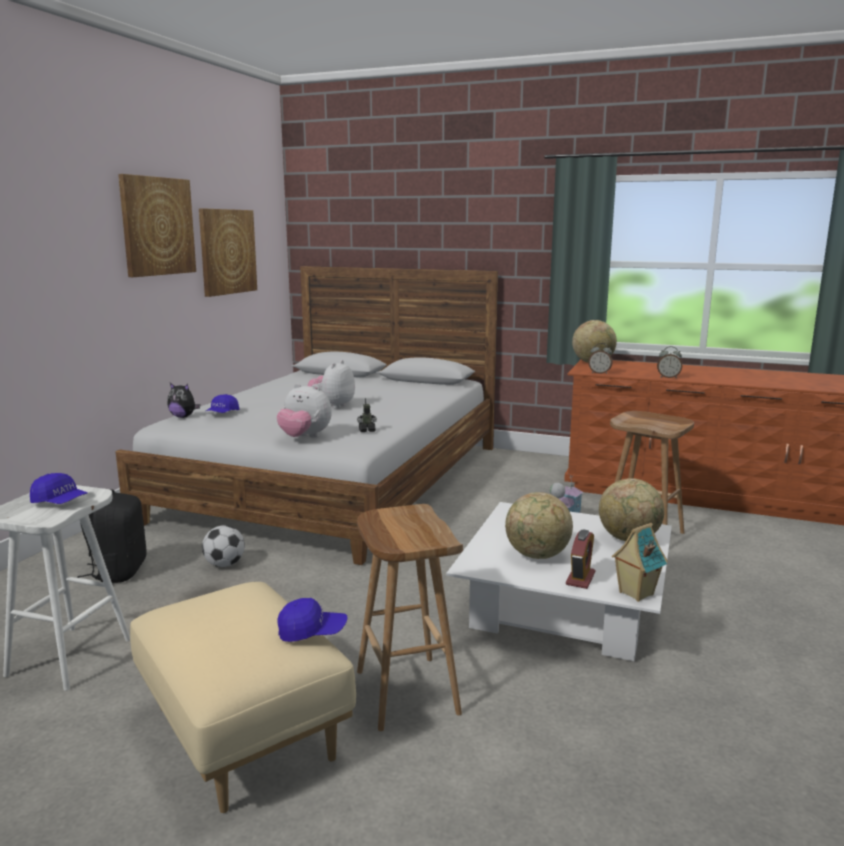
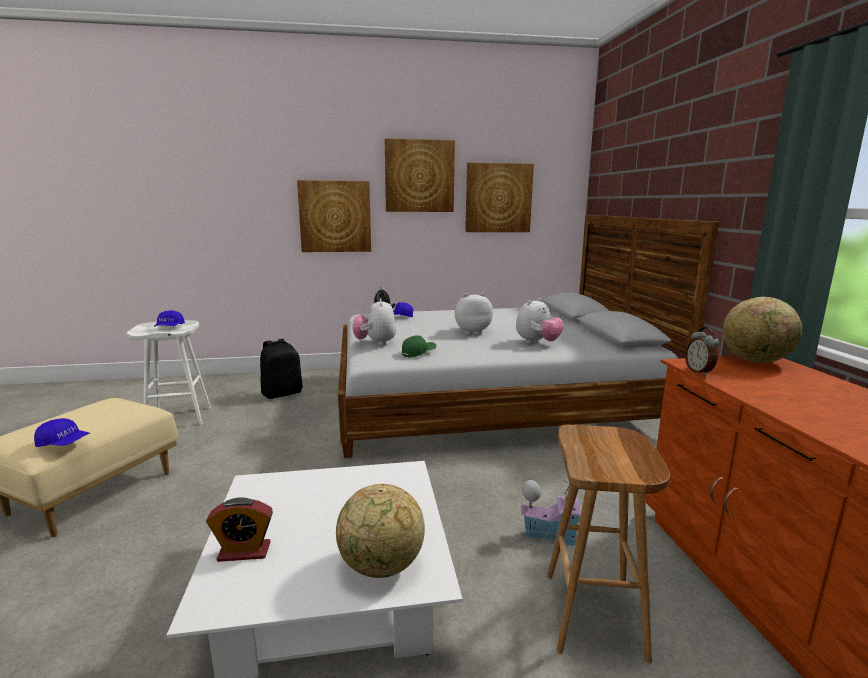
camera: 60 degrees right, 0 degrees up
(72, 290) = (335, 216): none -> picture
(225, 564) = (311, 415): football -> none
(312, 632) = (64, 443): blue cap -> blue cap turned 45 degrees counterclockwise
(367, 430) = (418, 353): toy robot -> green cap
(404, 398) = (537, 343): none -> plush toy
(405, 691) = (145, 539): brown stool -> none
(537, 556) = (293, 512): globe -> none
(635, 593) = (212, 602): toy house -> none
(668, 377) = (785, 411): alarm clock -> none

